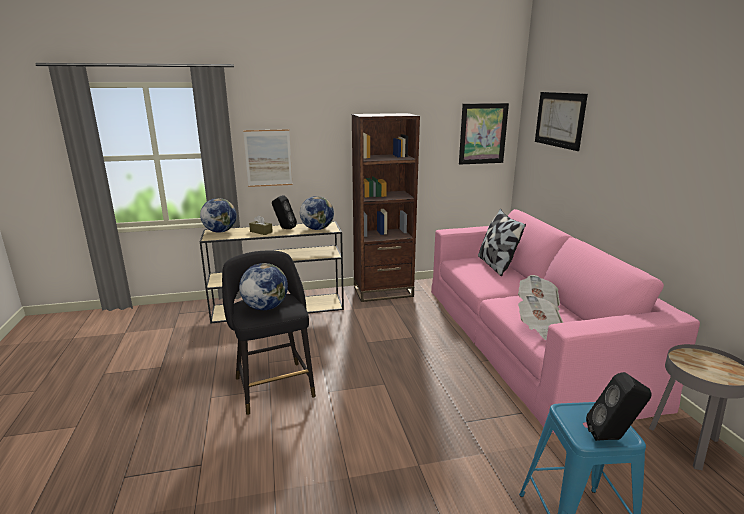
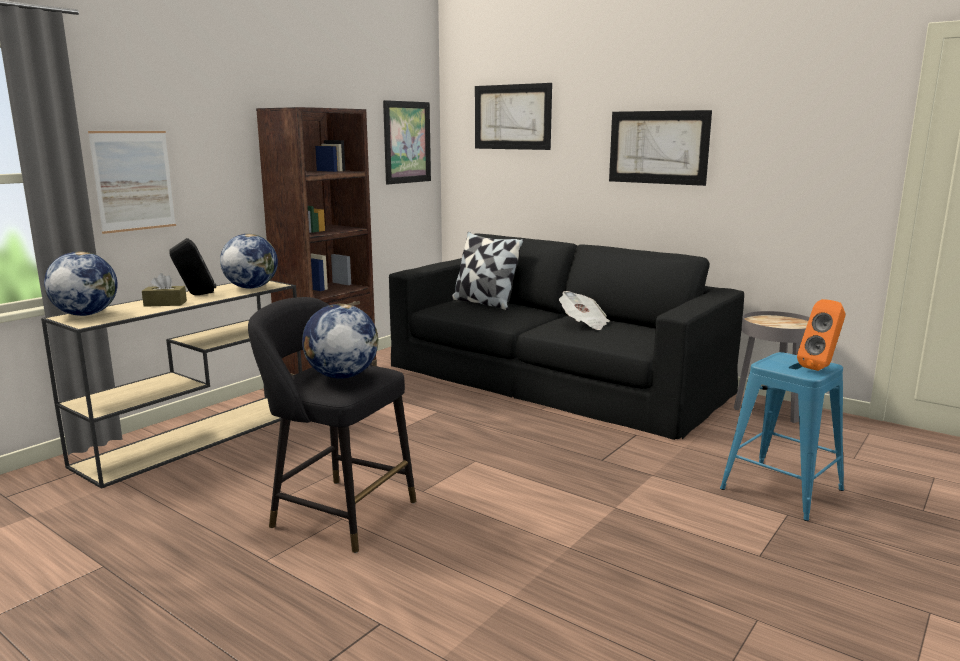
camera: 40 degrees left, 5 degrees down
(528, 338) = (554, 378): pink sofa -> black sofa
(540, 329) = (616, 339): newspaper -> none
(612, 438) = (820, 368): black speaker -> orange speaker
(654, 163) = (658, 147): none -> picture

